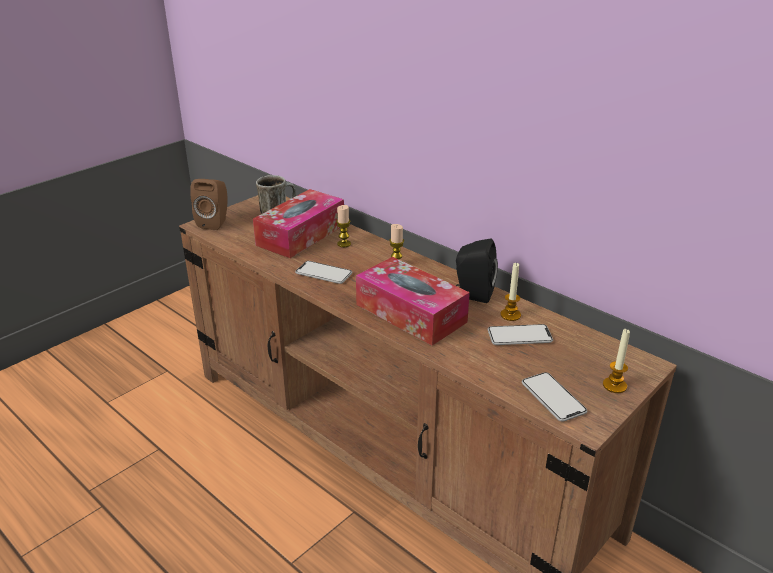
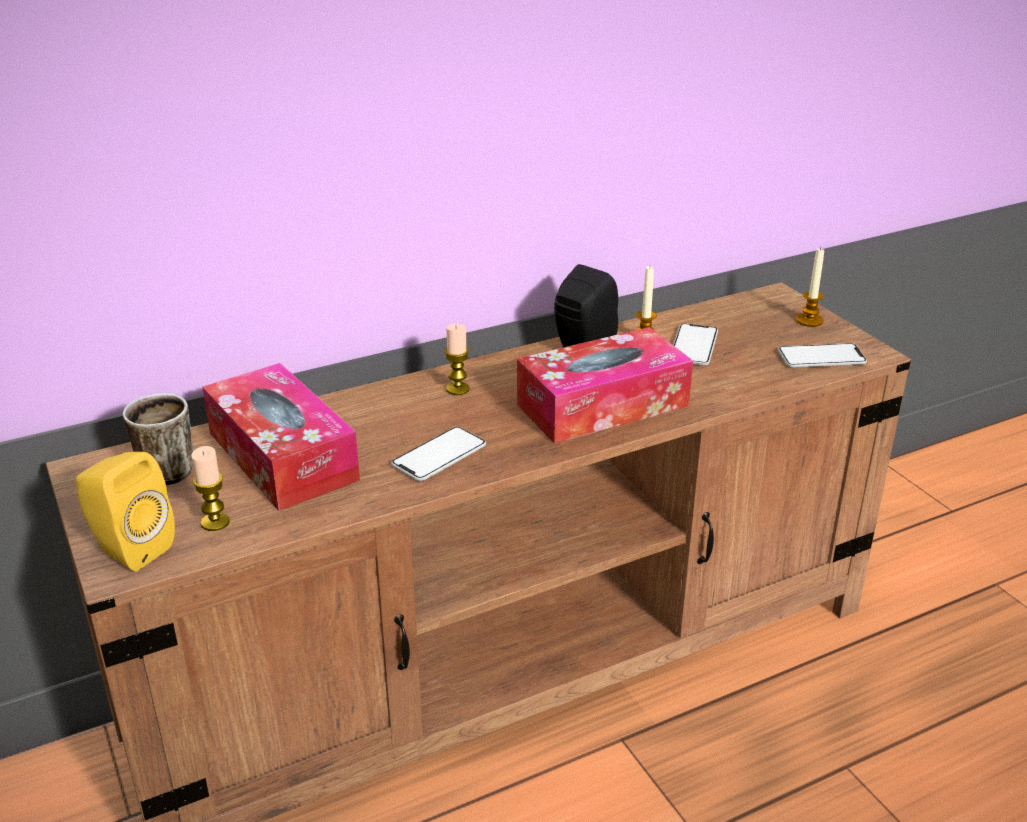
camera: 70 degrees left, 0 degrees up
(215, 222) = (129, 549): brown speaker -> yellow speaker
(344, 244) = (354, 421): candle -> candle (215, 522)

